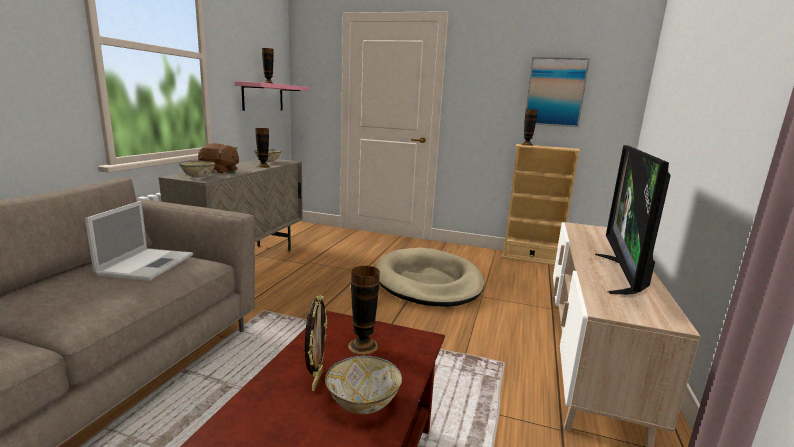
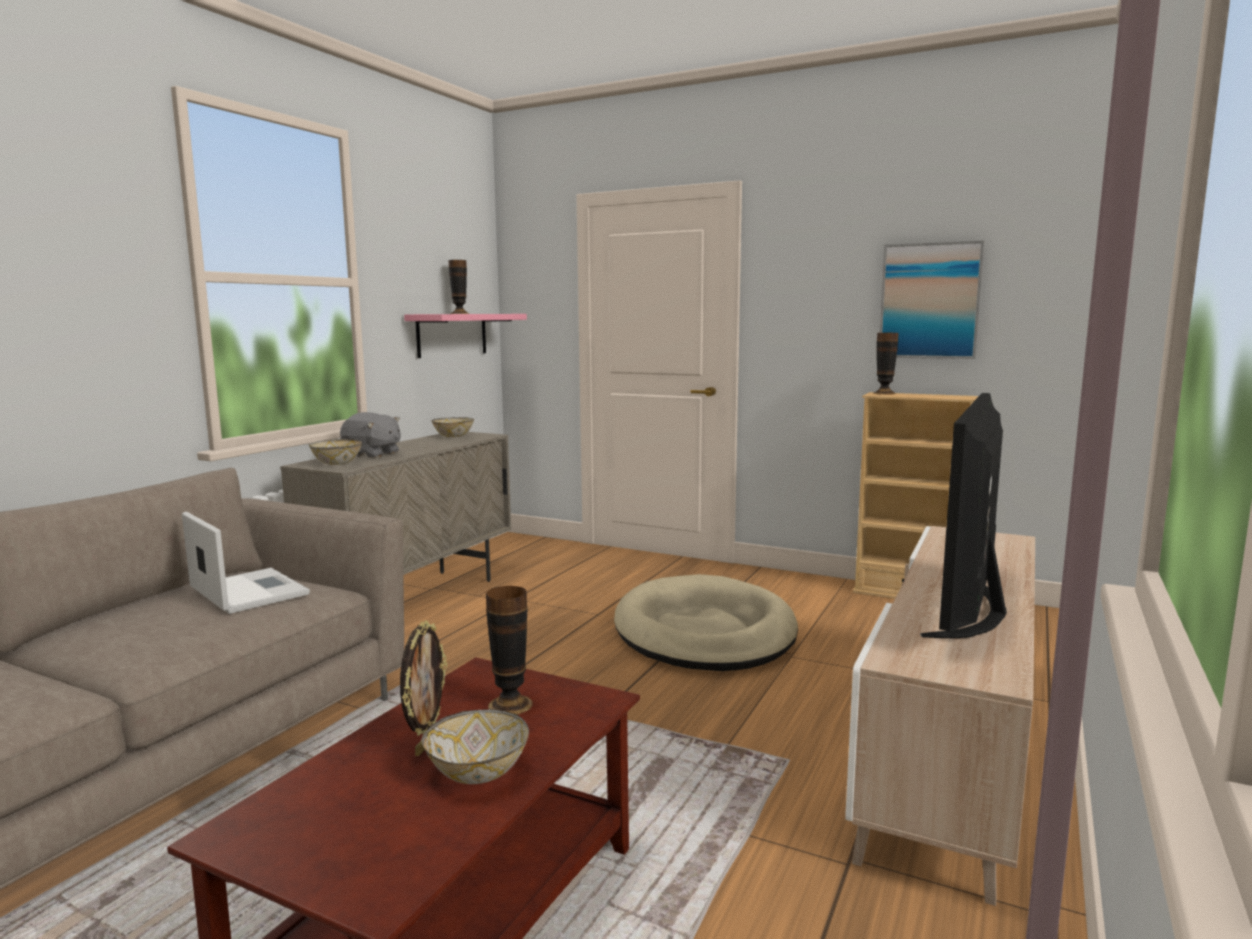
camera: 10 degrees right, 5 degrees down
(147, 264) = (247, 591): laptop -> laptop turned 60 degrees counterclockwise
(220, 171) = (372, 454): brown plush toy -> grey plush toy
(263, 166) = (441, 445): vase -> none

